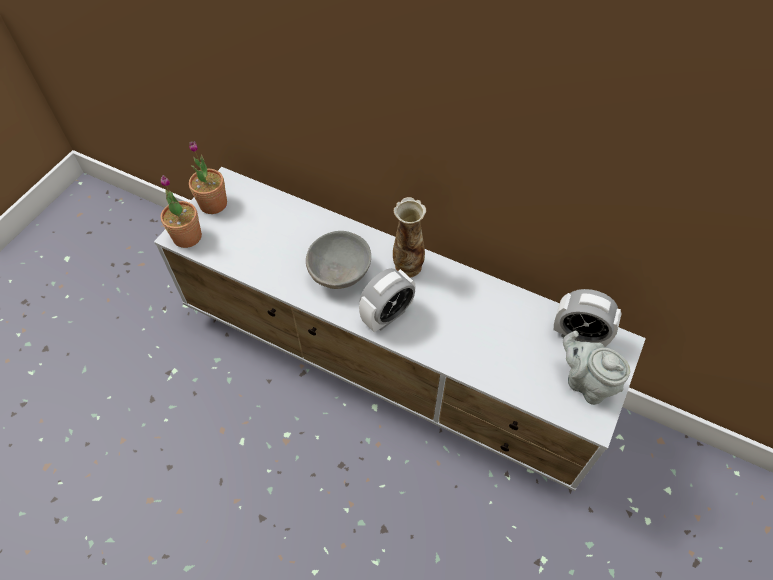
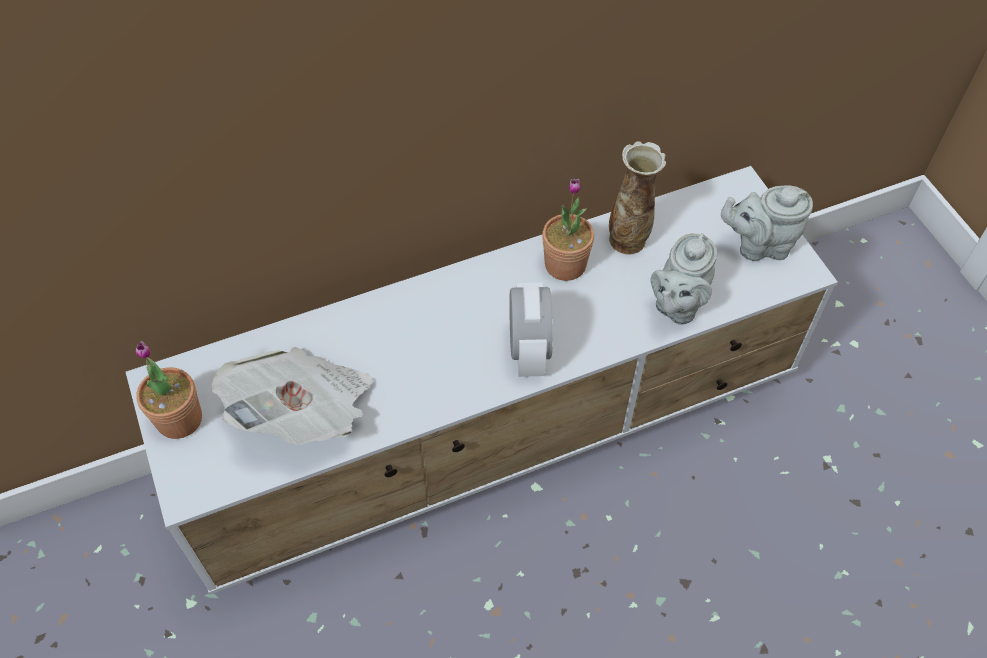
camera: 50 degrees left, 0 degrees up
(187, 237) = (201, 481): potted plant -> potted plant (565, 265)
(259, 247) = (304, 412): none -> newspaper
(341, 274) = (430, 356): grey bowl -> none
(407, 267) = (484, 288): vase -> vase (628, 241)
(493, 367) = (677, 305): none -> grey teapot
(579, 334) = (702, 210): alarm clock -> none

